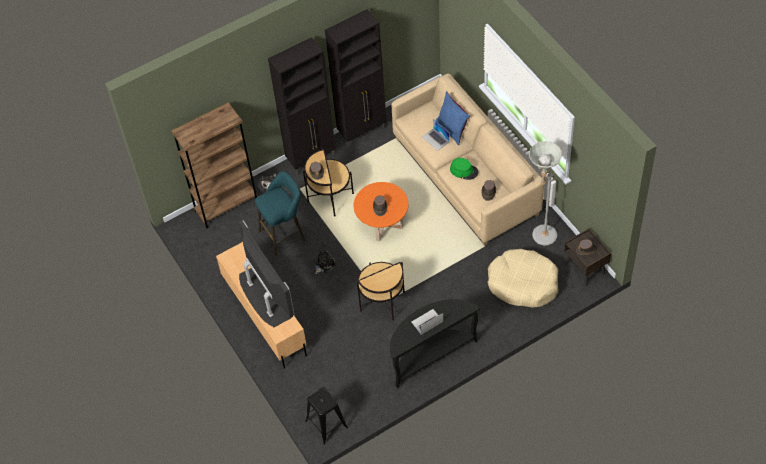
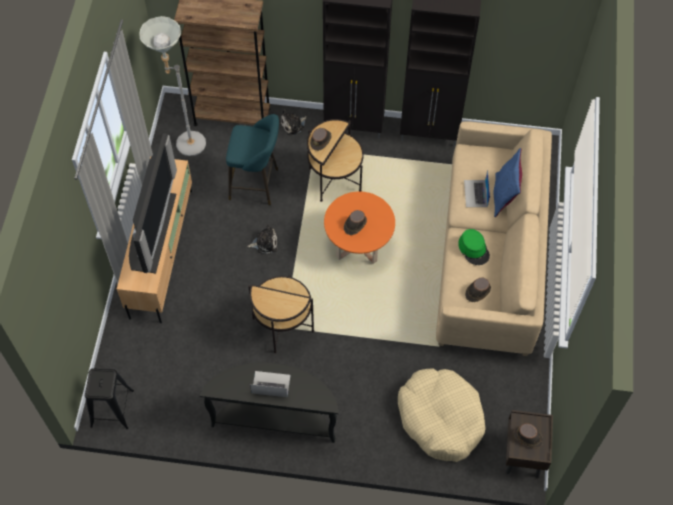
camera: 35 degrees right, 5 degrees up
(540, 238) = (505, 382): grey floor lamp -> grey floor lamp (184, 143)

